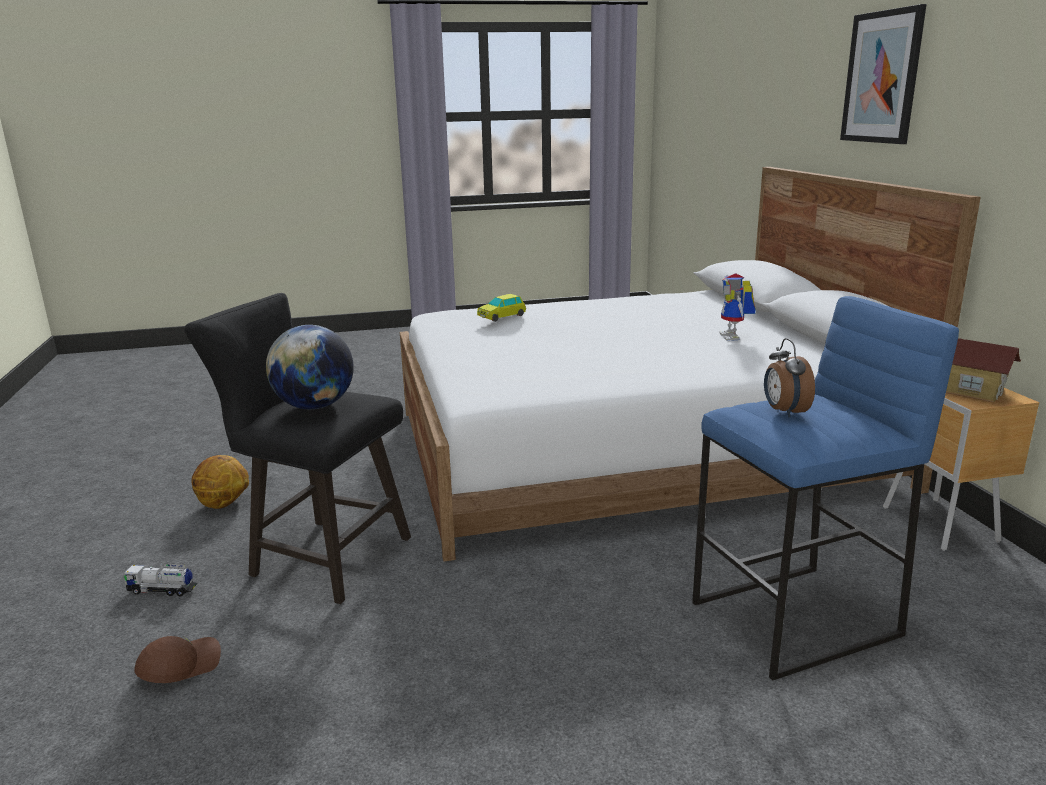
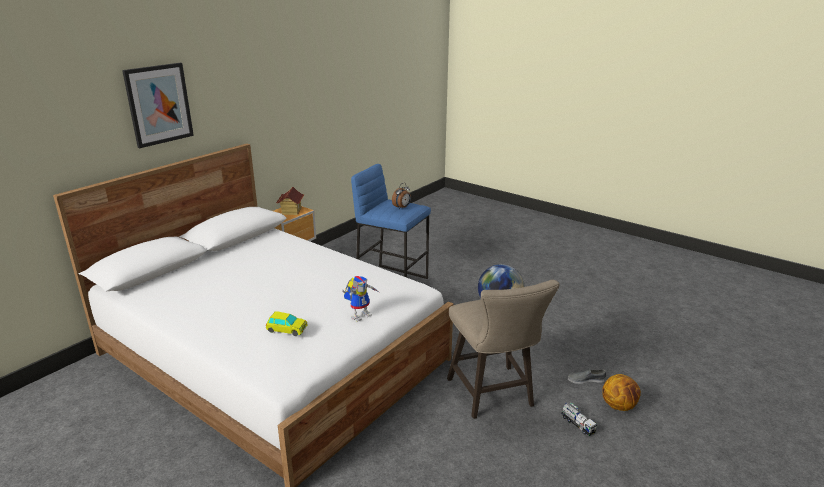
camera: 130 degrees left, 5 degrees up
(180, 666) = (586, 379): brown cap -> grey shoe
(223, 505) = (509, 475): basketball -> basketball (619, 406)
(321, 555) = (493, 396): black stool -> beige stool
(734, 337) = (255, 258): toy robot -> toy robot (360, 314)

